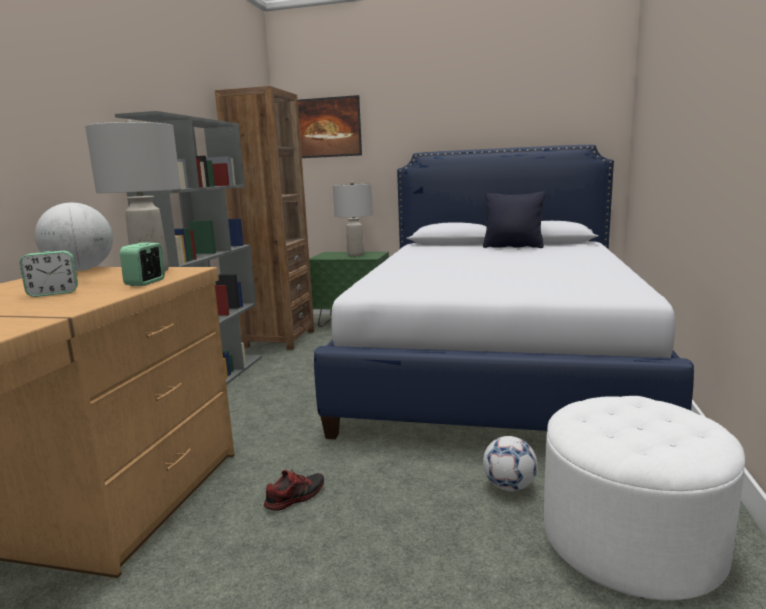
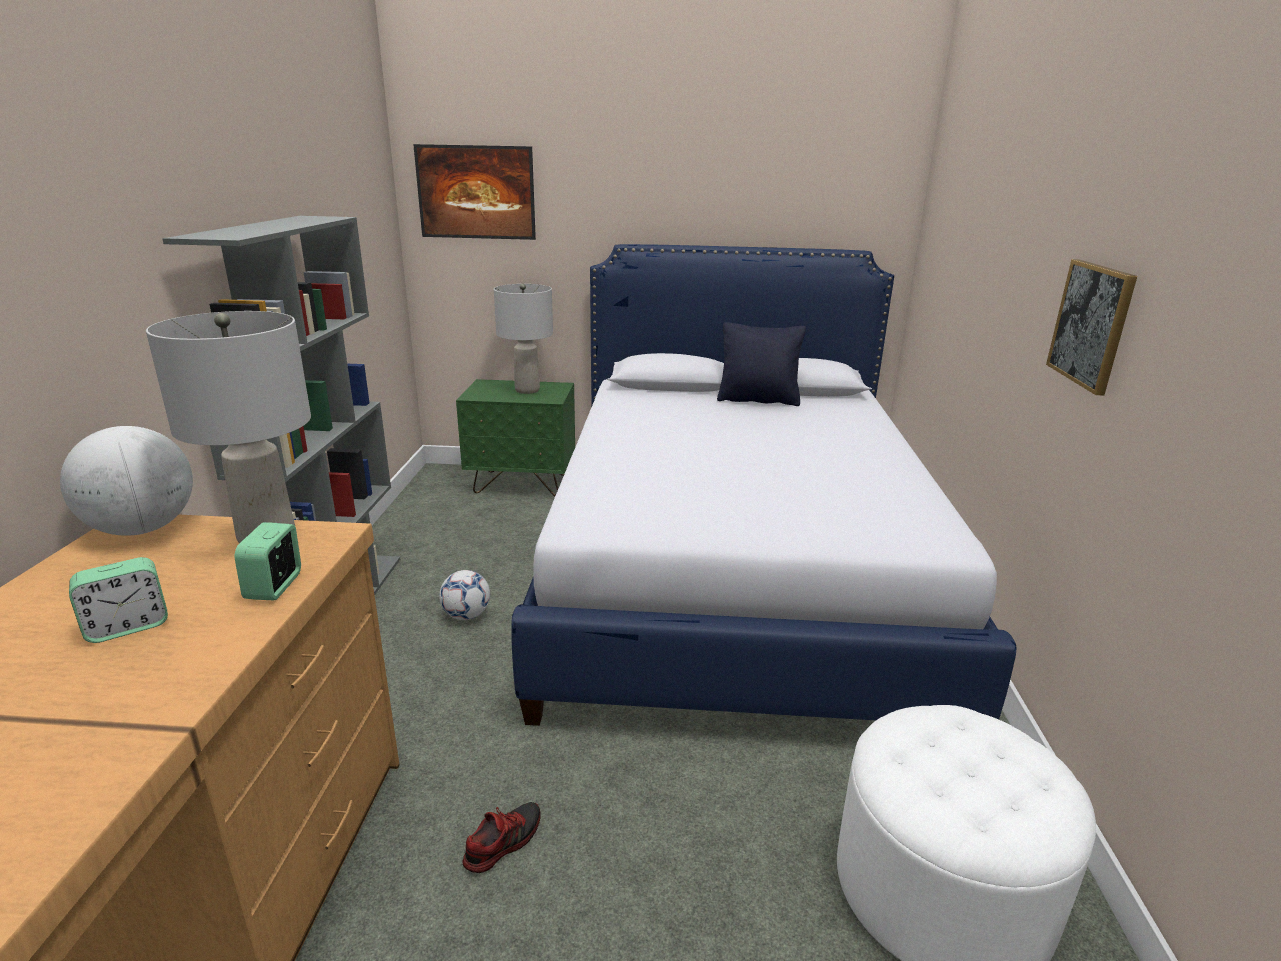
camera: 10 degrees left, 10 degrees up
(279, 339) = (420, 519): brown bookcase -> none
(509, 486) = (784, 803): football -> football (466, 615)
(728, 120) = (1091, 324): none -> picture

